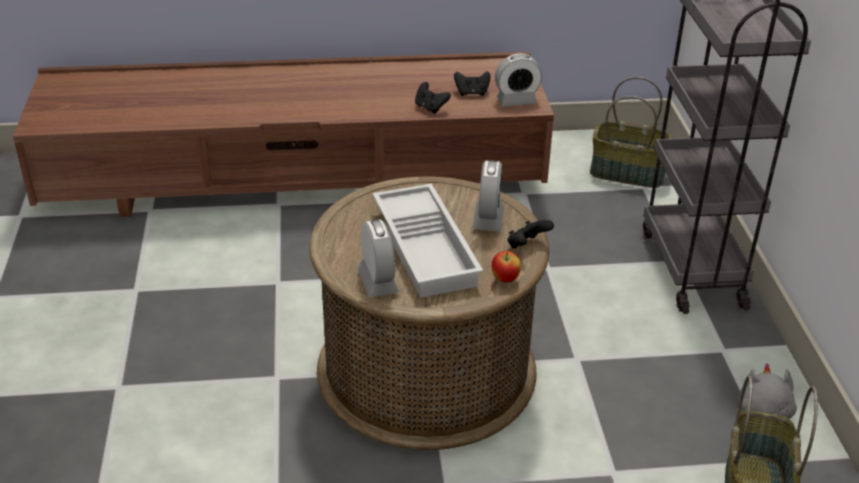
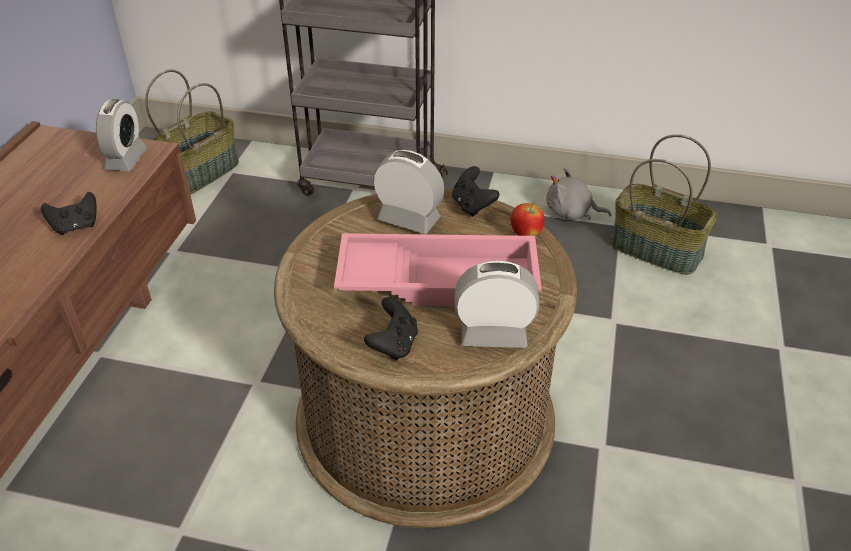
camera: 70 degrees left, 5 degrees up
(427, 247) = (439, 279): white tray -> pink tray
(472, 93) = (75, 186): black game controller -> black game controller (393, 345)

